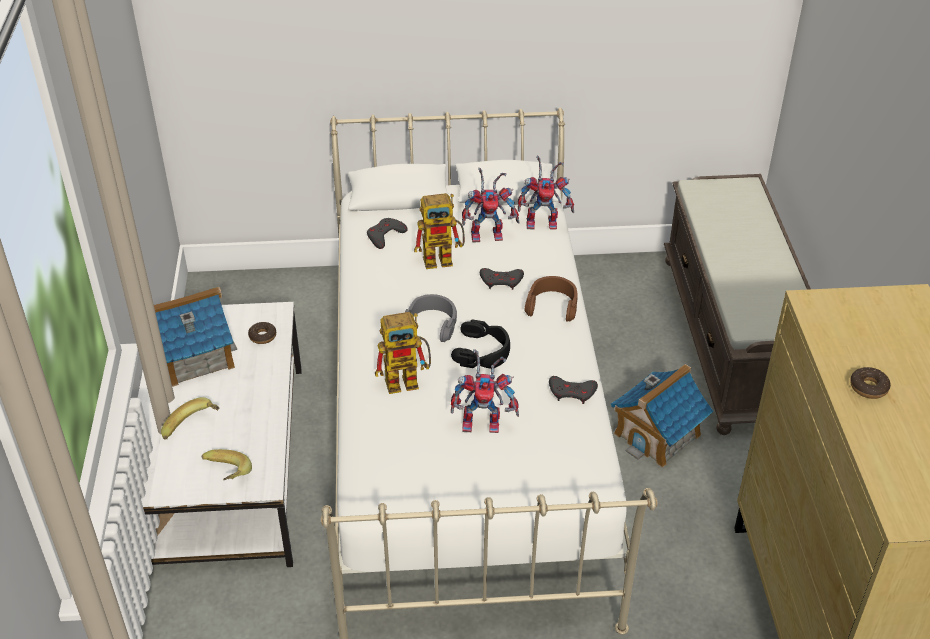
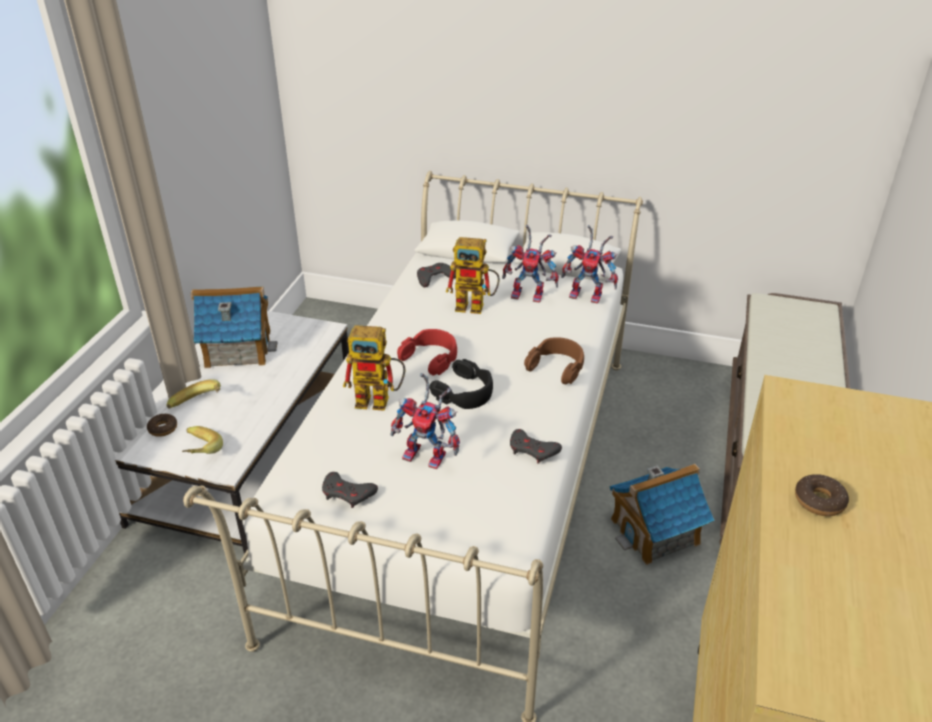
camera: 20 degrees right, 5 degrees down
(262, 336) = (303, 345): donut -> donut (163, 428)
(431, 324) = (431, 358): grey headphones -> red headphones
(501, 281) = (519, 335): grey game controller -> grey game controller (348, 493)

